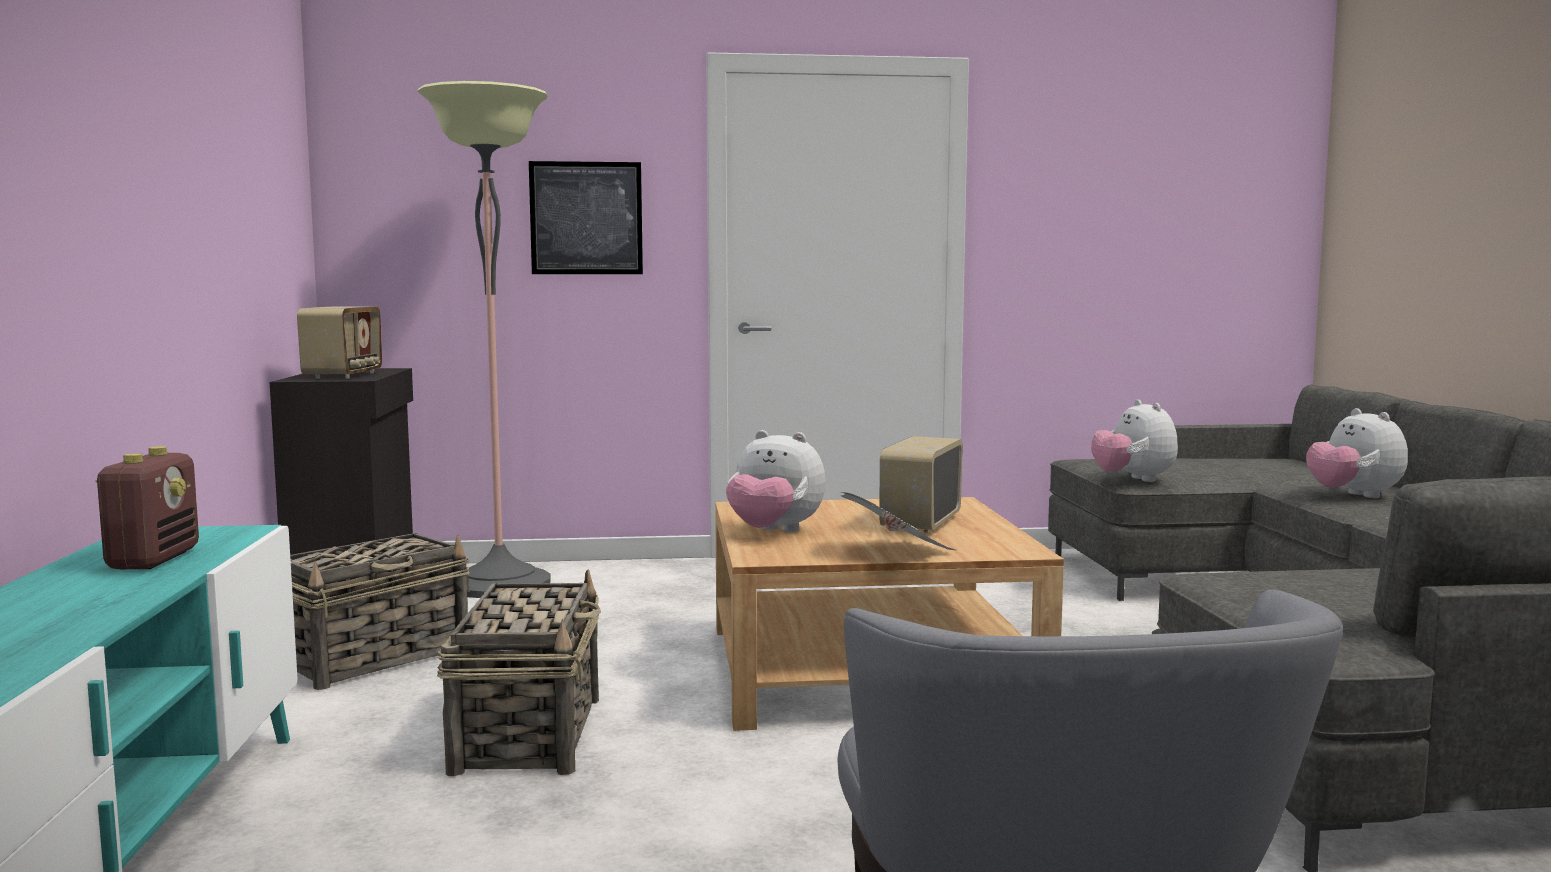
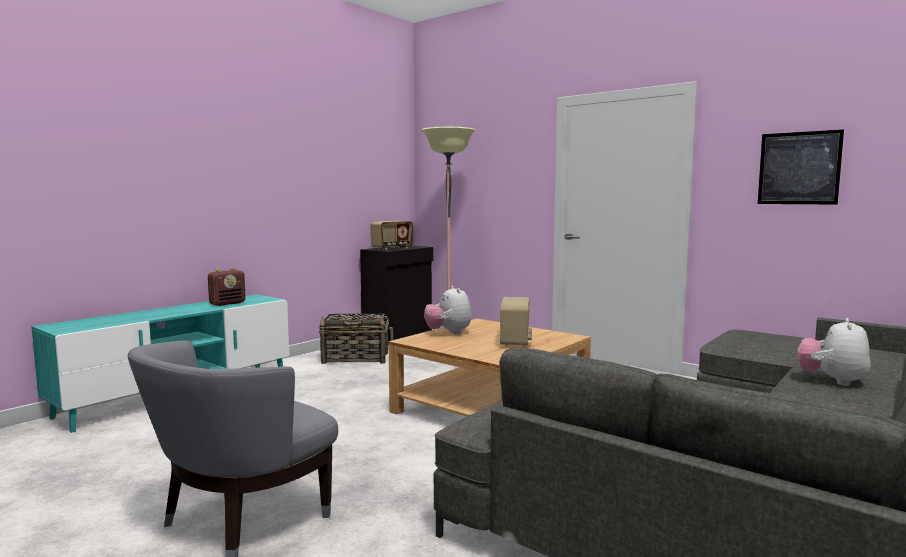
camera: 45 degrees right, 0 degrees up
(529, 733) = (336, 392): basket -> none
(586, 218) = (505, 182): picture -> picture (799, 168)
(897, 552) = (458, 349): newspaper -> none
(919, 523) = (515, 341): radio -> radio turned 120 degrees clockwise
(1133, 480) = (721, 345): plush toy -> none

